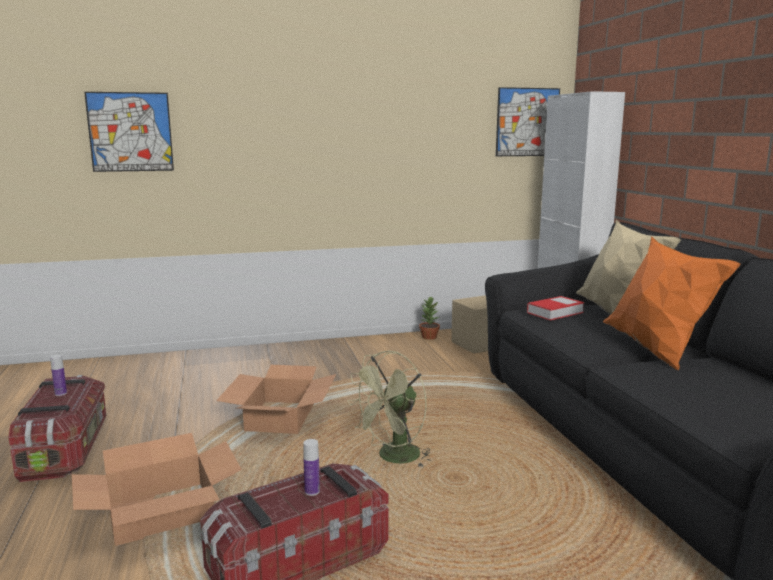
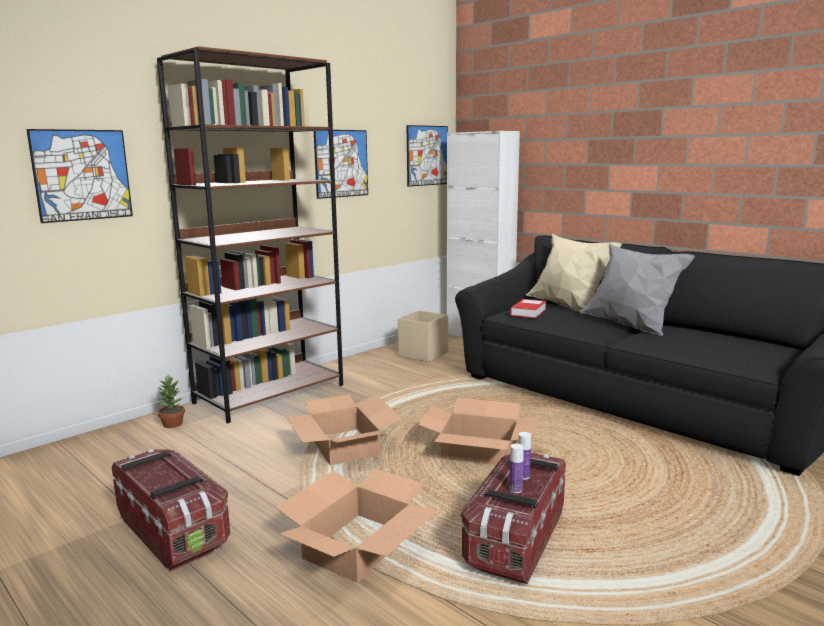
camera: 30 degrees left, 0 degrees up
(60, 393) = (157, 471): bottle -> bottle (515, 490)
(291, 353) = (270, 394): none -> brown bookcase
(393, 458) = (479, 452): green fan -> cardboard box
(407, 128) = (341, 163): none -> picture
(429, 337) = (374, 356): potted plant -> potted plant (172, 424)
(656, 351) = (630, 326): orange pillow -> grey pillow

